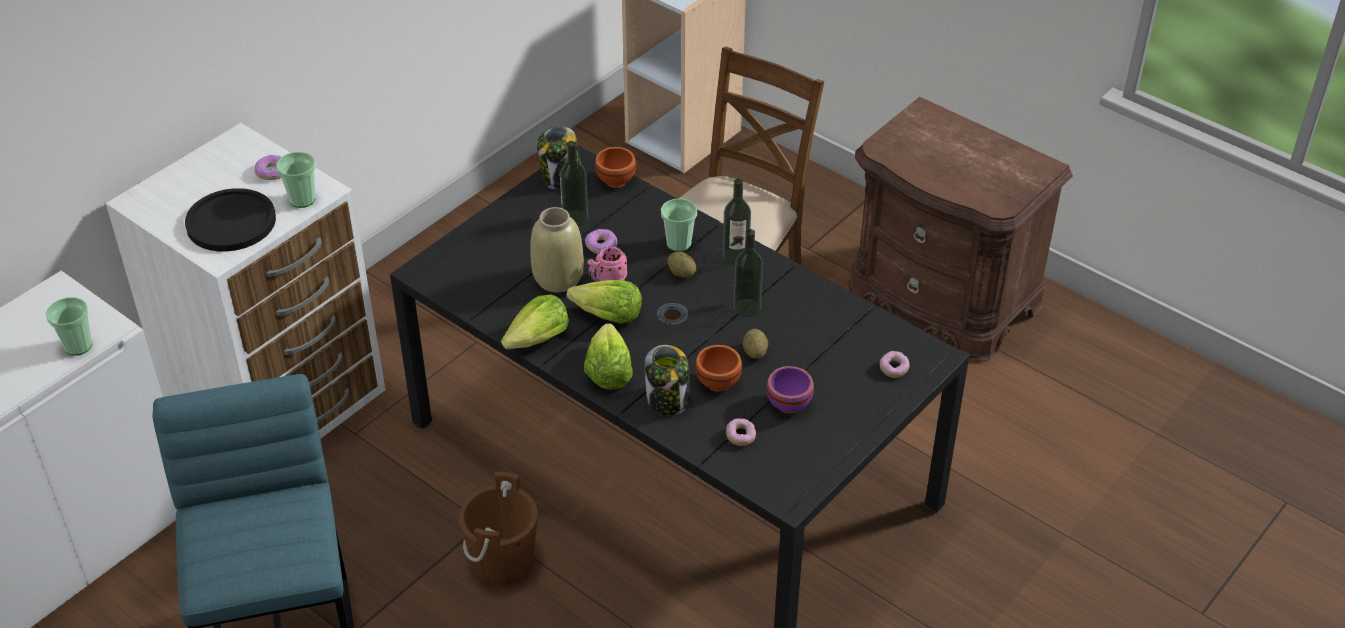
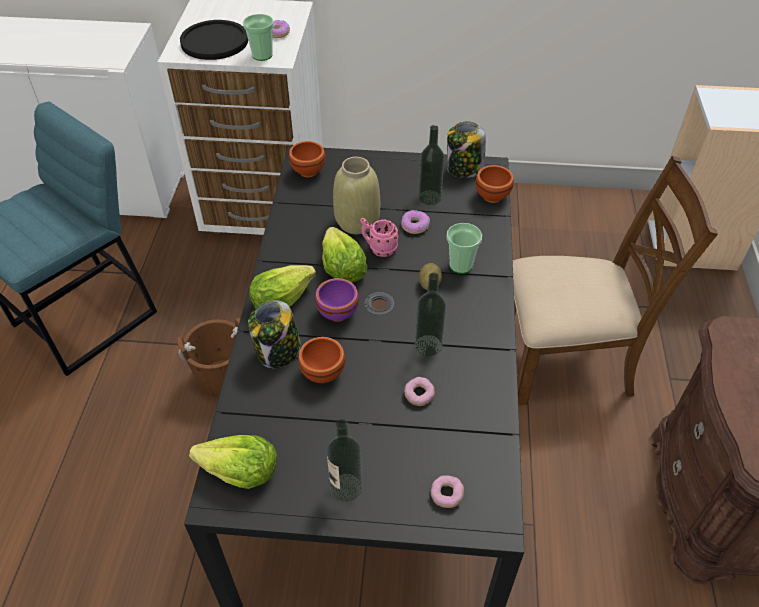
camera: 55 degrees right, 5 degrees up
(78, 346) = (90, 58): cup -> none
(448, 276) = (309, 171): none -> brown bowl
(538, 339) = (284, 245): lettuce -> lettuce (240, 472)
(735, 256) = (481, 306): bottle -> bottle (346, 487)
(740, 437) = (269, 423): donut -> donut (419, 395)
(755, 352) = (379, 378): potato -> none
(787, 404) = (334, 435): purple bowl -> purple bowl (337, 312)

